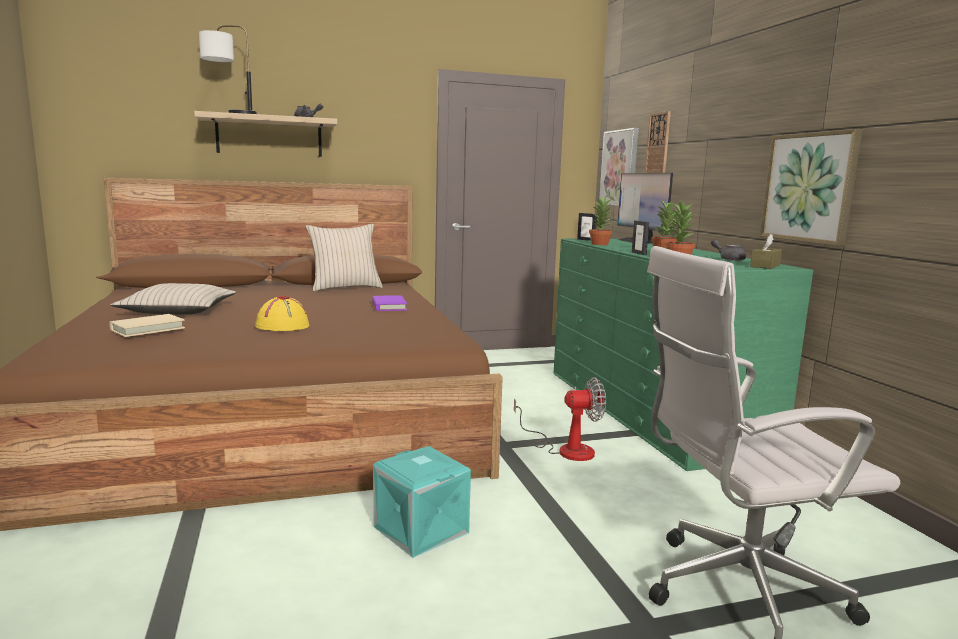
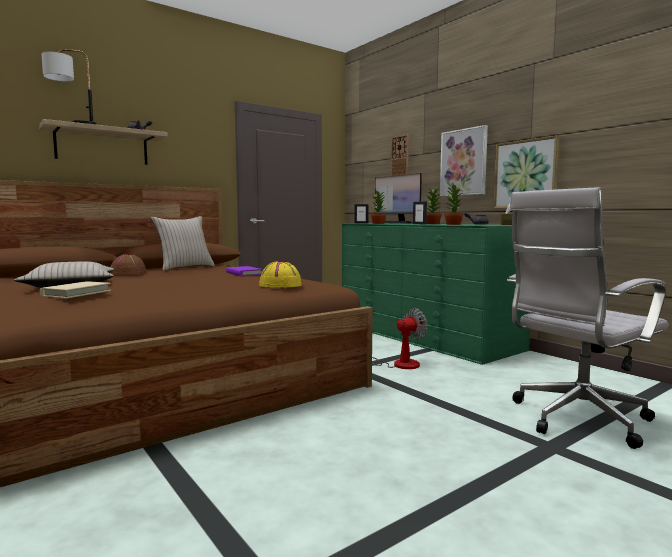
camera: 20 degrees left, 5 degrees down
(270, 293) = (128, 273): none -> brown hat
(282, 326) = (184, 287): yellow hat -> yellow hat (280, 285)
(419, 530) = (351, 424): turquoise storage box -> none
(620, 168) = (366, 176): picture -> picture (463, 162)

